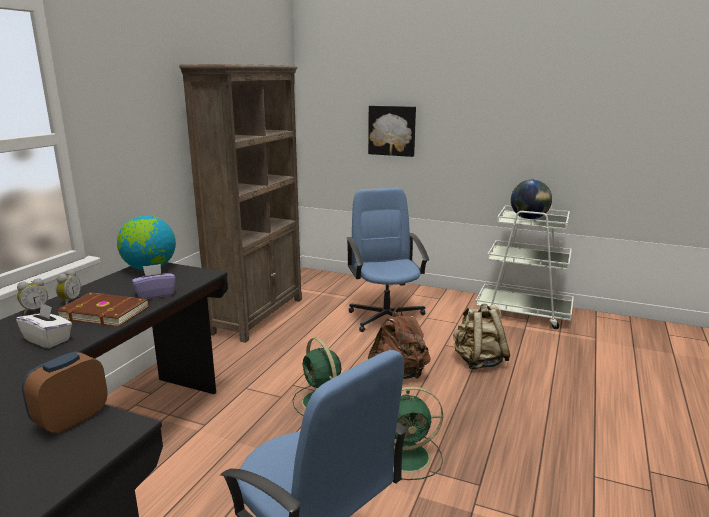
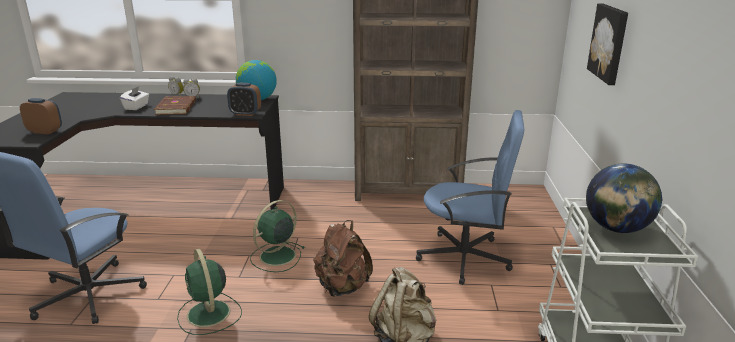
camera: 70 degrees right, 5 degrees up
(155, 294) = (208, 111): purple tissue box -> none
(200, 277) = (245, 114): none -> alarm clock
(386, 317) = (465, 258): blue office chair -> blue office chair turned 45 degrees clockwise

